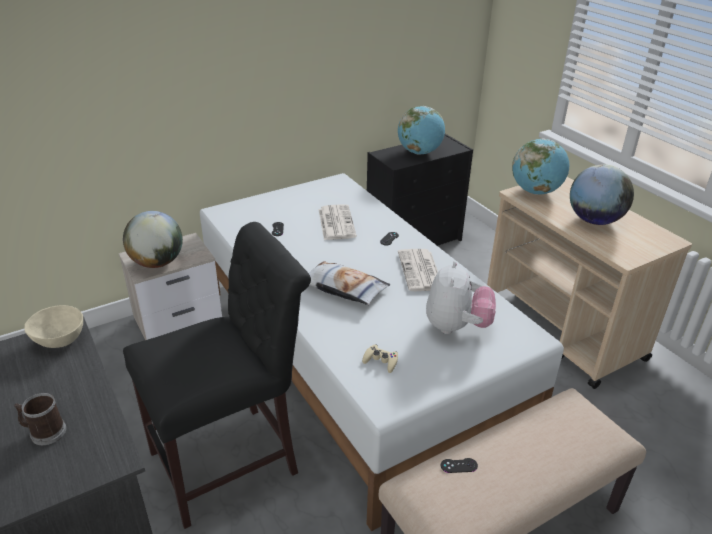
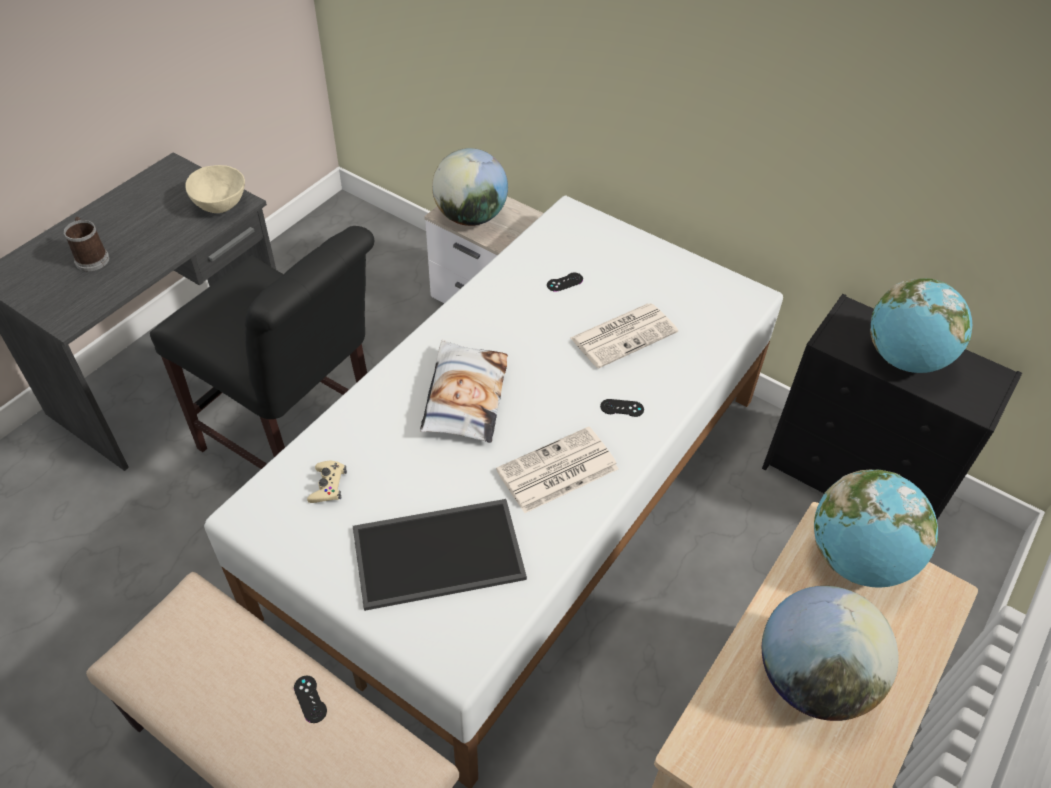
camera: 65 degrees right, 15 degrees up
(456, 327) = (439, 551): plush toy -> tray
(459, 465) = (228, 640): black game controller -> black game controller (310, 699)

